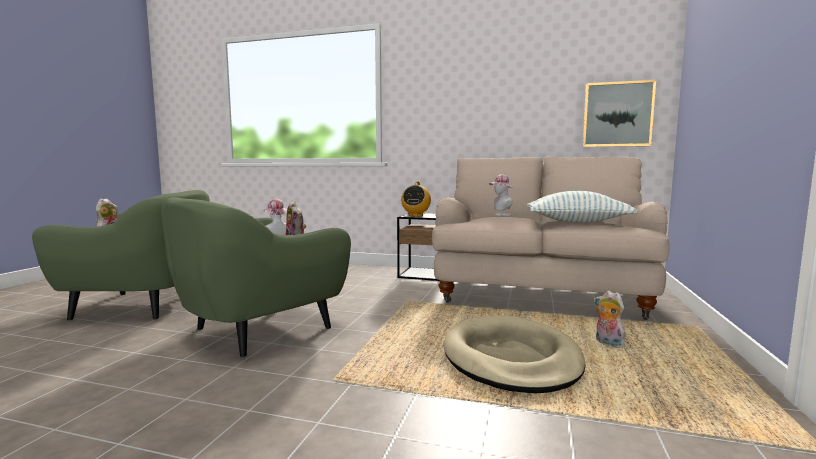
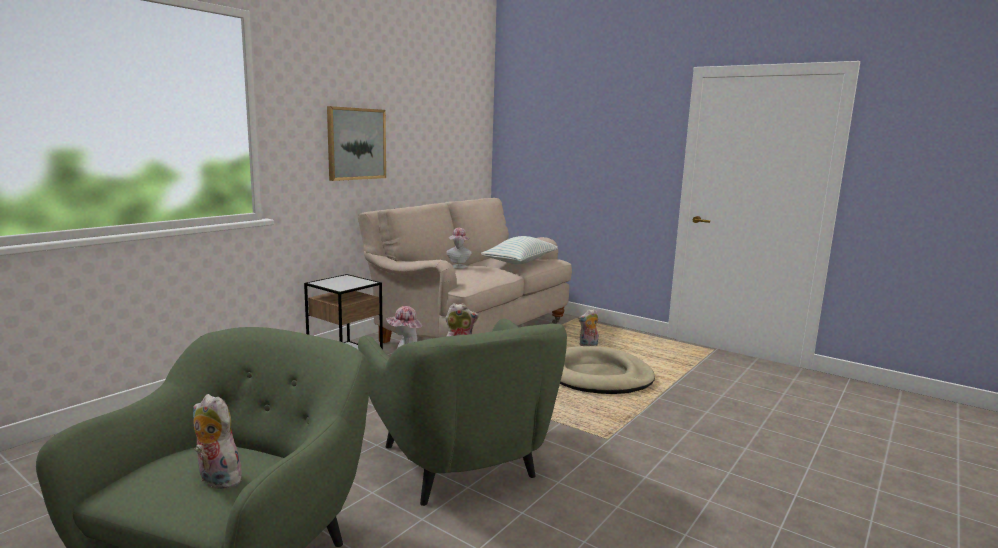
camera: 70 degrees left, 5 degrees up
(416, 215) = (344, 285): radio -> none
(617, 114) = (464, 156): picture -> picture (356, 144)

